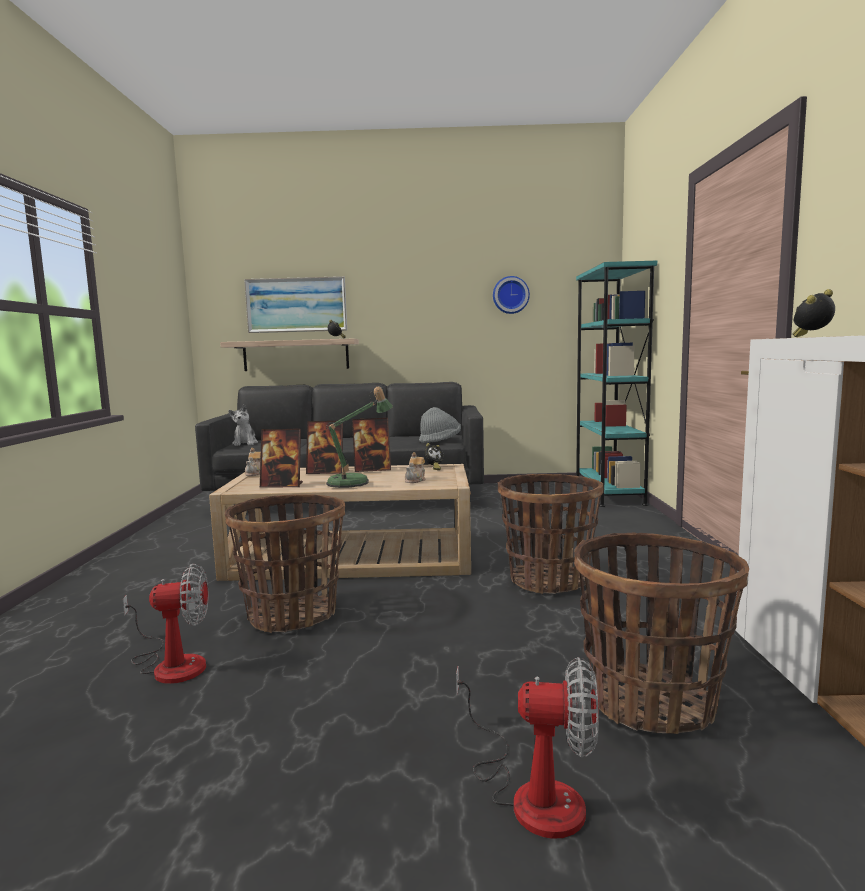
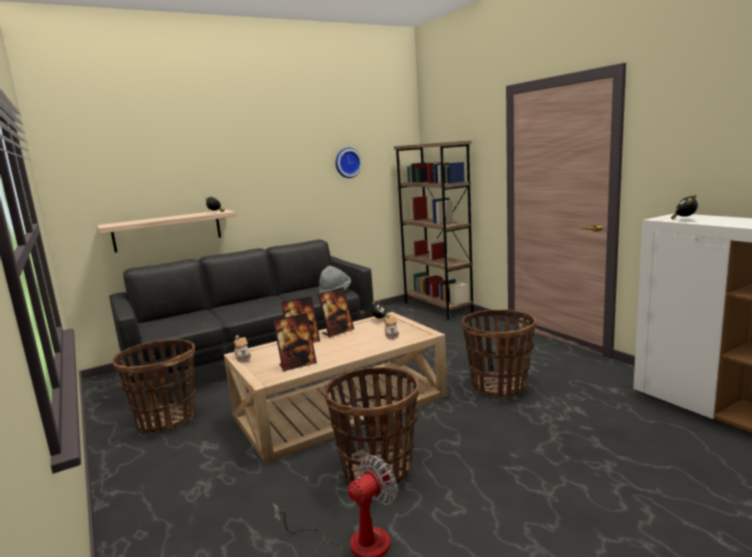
camera: 30 degrees left, 5 degrees up
(245, 443) = (156, 326): plush toy -> none
(296, 305) = (163, 182): picture -> none
(355, 482) = (352, 347): table lamp -> none
(531, 792) = (675, 519): fan -> none
(608, 493) = (437, 307): turquoise bookcase -> brown bookcase
(652, 702) = (652, 445): basket -> basket (166, 419)

